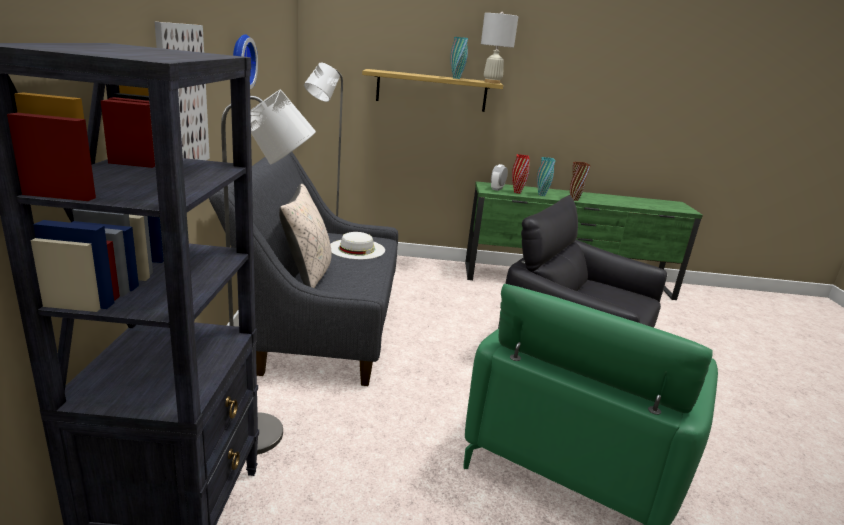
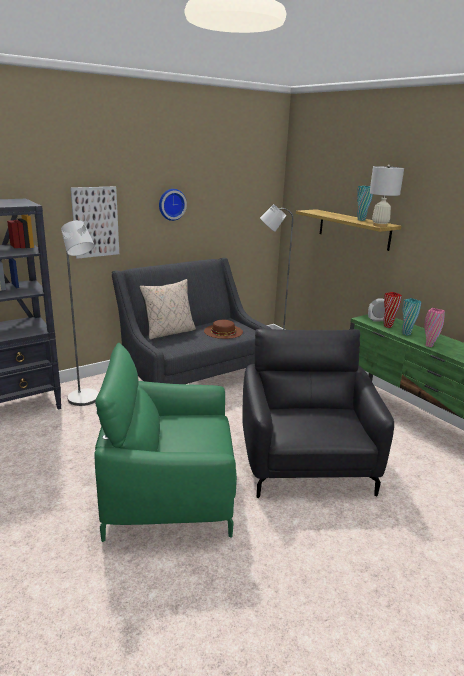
camera: 55 degrees right, 0 degrees up
(357, 249) = (223, 331): white hat -> brown hat
(574, 199) = (429, 345): brown vase -> pink vase

